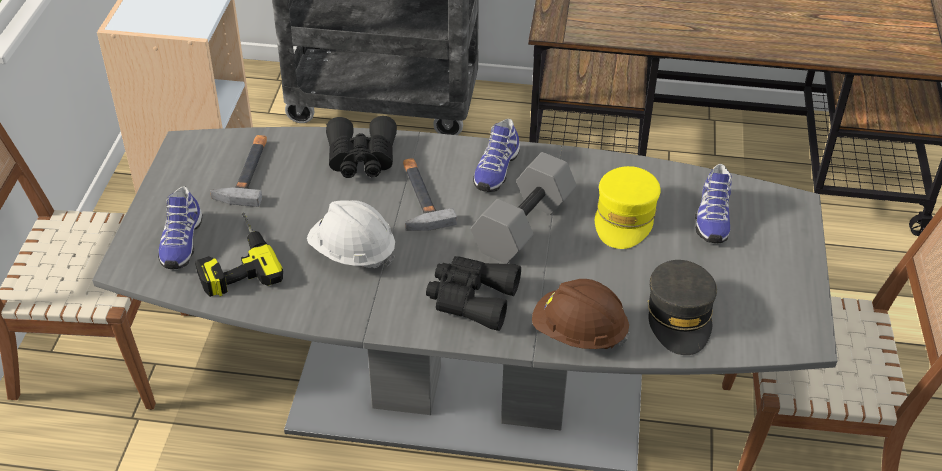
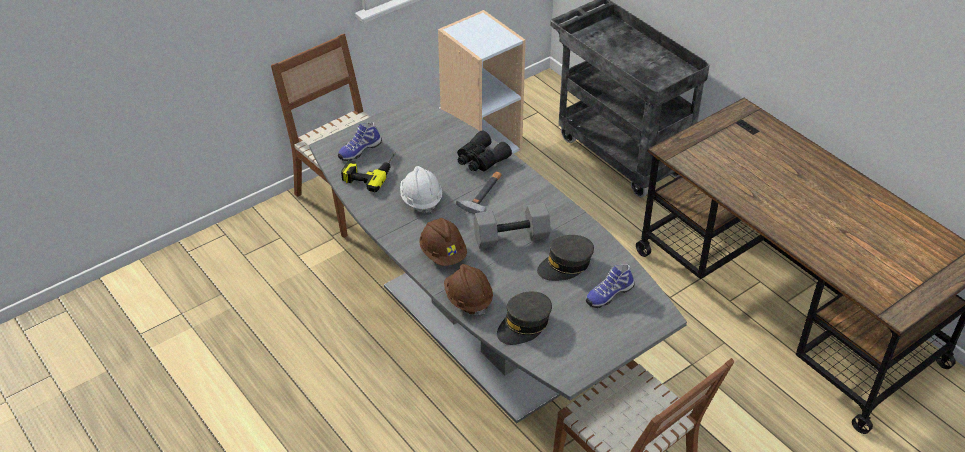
camera: 45 degrees right, 0 degrees up
(247, 172) = (424, 135): hammer -> none
(472, 299) = (443, 253): black binoculars -> brown hard hat
(495, 170) = (535, 203): shoe -> none
(625, 217) = (565, 265): yellow cap -> grey cap

